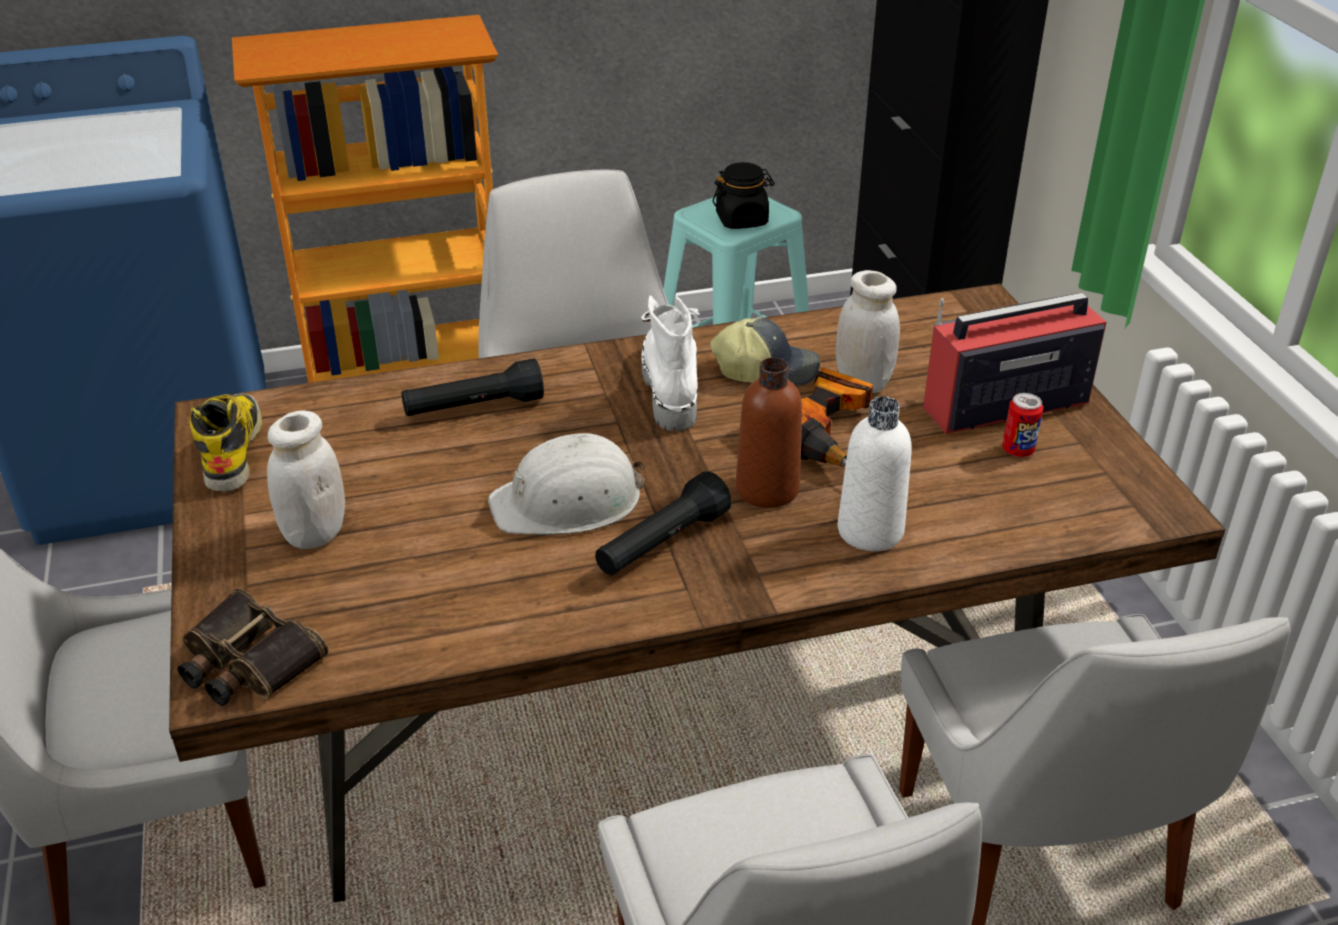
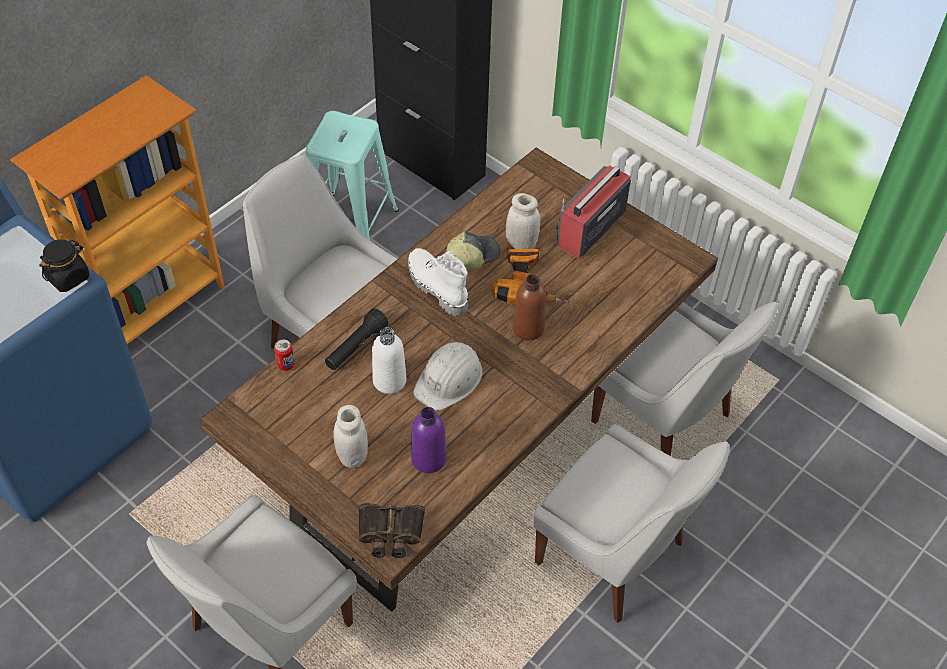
camera: 35 degrees left, 15 degrees up
(233, 449) = (262, 431): boot -> none
(420, 590) = (428, 459): none -> purple bottle
(661, 544) = (508, 381): black flashlight -> none
(742, 220) = (349, 140): black jar -> black jar (68, 277)
(870, 531) = (587, 329): white bottle -> white bottle (389, 380)
(1018, 450) = (614, 253): can -> can (286, 365)

